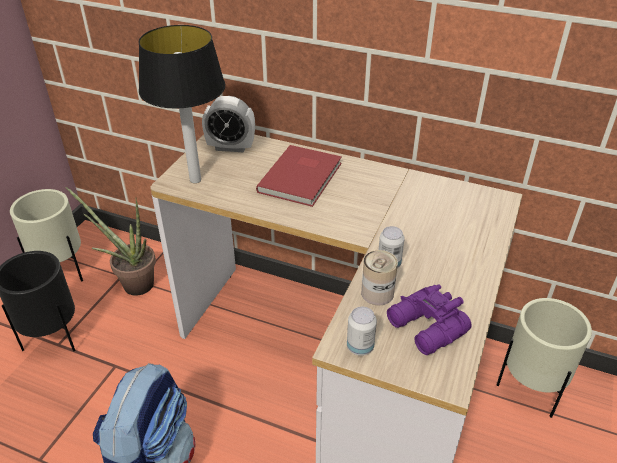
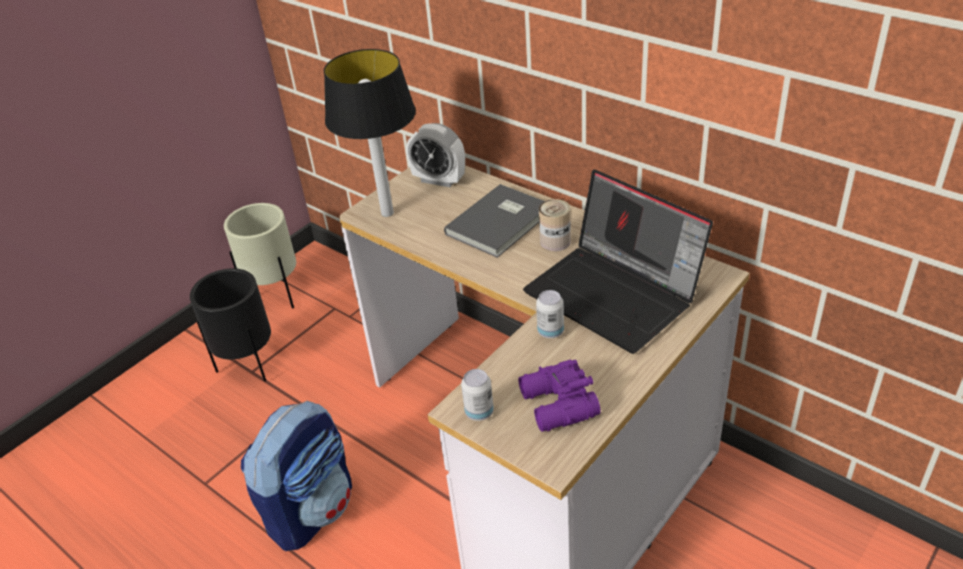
camera: 20 degrees right, 0 degrees up
(132, 283) = (343, 318): potted plant -> none
(303, 177) = (501, 223): red book -> grey book
(377, 293) = (523, 361): can -> can (555, 241)
(427, 225) = (615, 294): none -> laptop
(530, 391) = (760, 518): beige planter -> none

